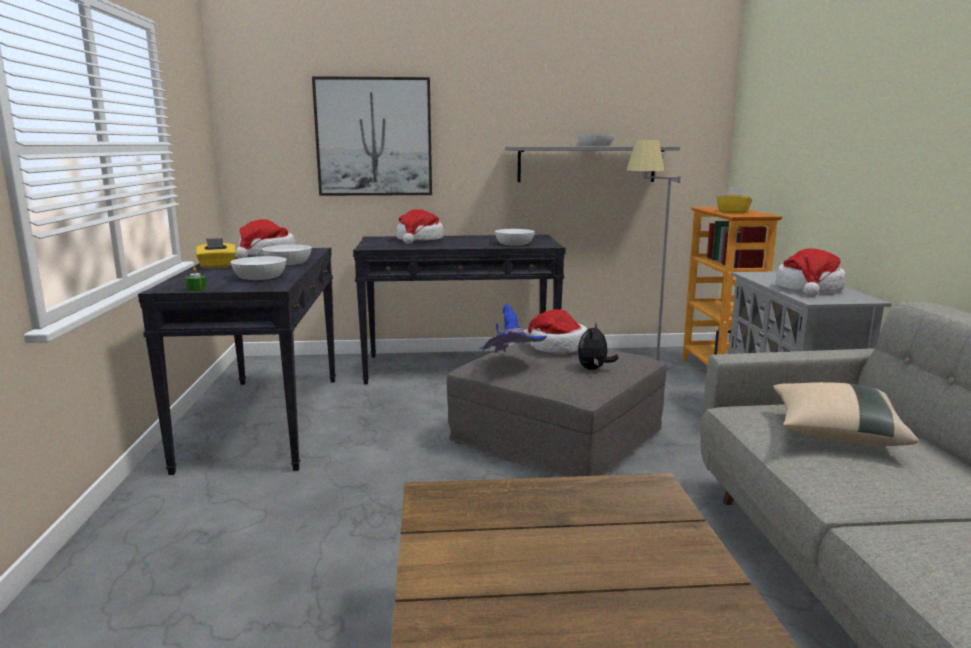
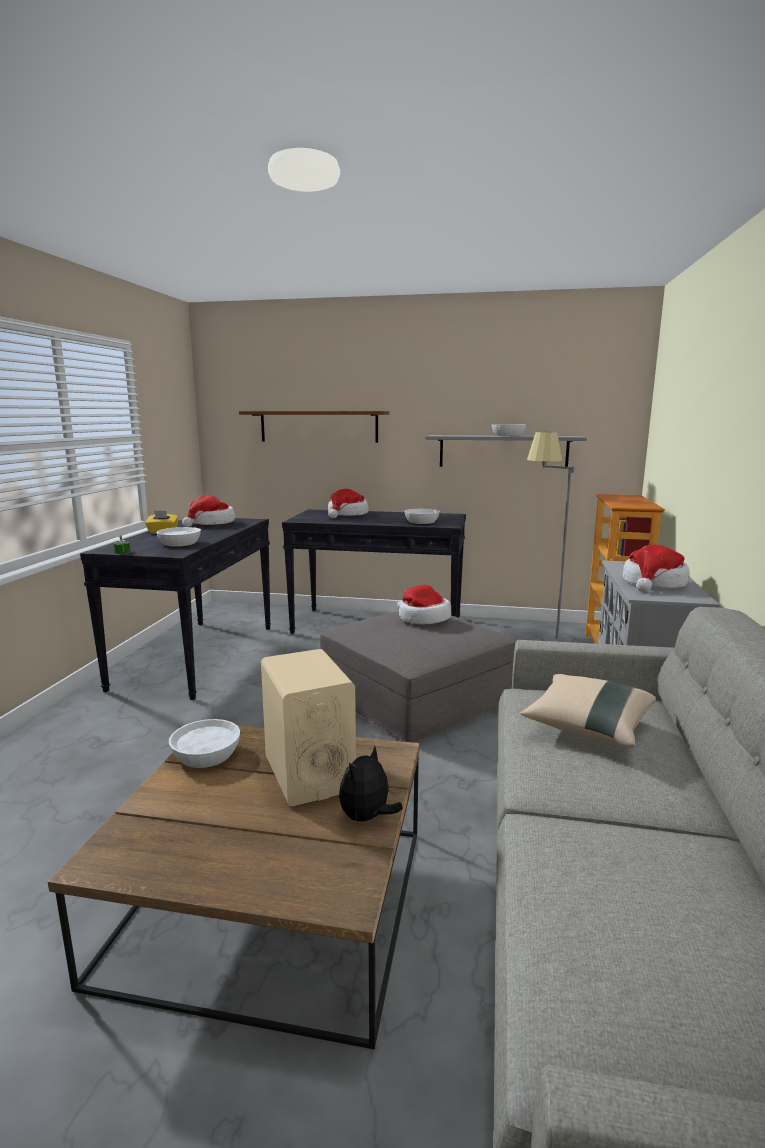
camera: 15 degrees right, 0 degrees up
(288, 263) = (217, 532): white bowl -> white bowl (206, 755)
(374, 137) = (318, 426): picture -> brown shelf
(511, 365) = (370, 630): blue hat -> none
(585, 520) = (308, 773): none -> beige speaker
(594, 369) = (437, 641): plush toy -> plush toy (367, 818)
(733, 212) = (624, 502): yellow tissue box -> none

